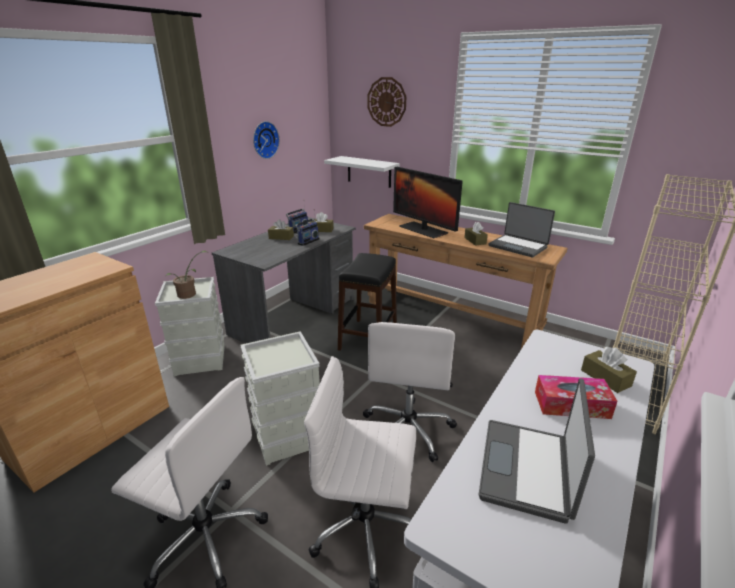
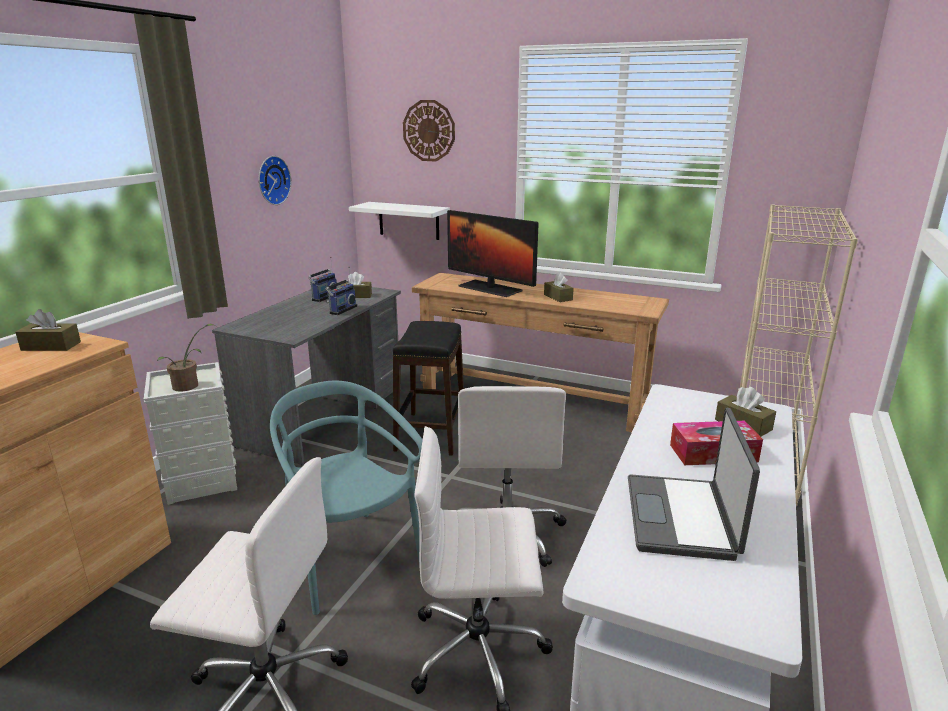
camera: 10 degrees left, 5 degrees down
(281, 237) = (304, 307): brown tissue box -> brown tissue box (51, 346)
(288, 435) = (350, 558): grey storage box -> turquoise chair
(518, 246) = (611, 300): laptop -> none

